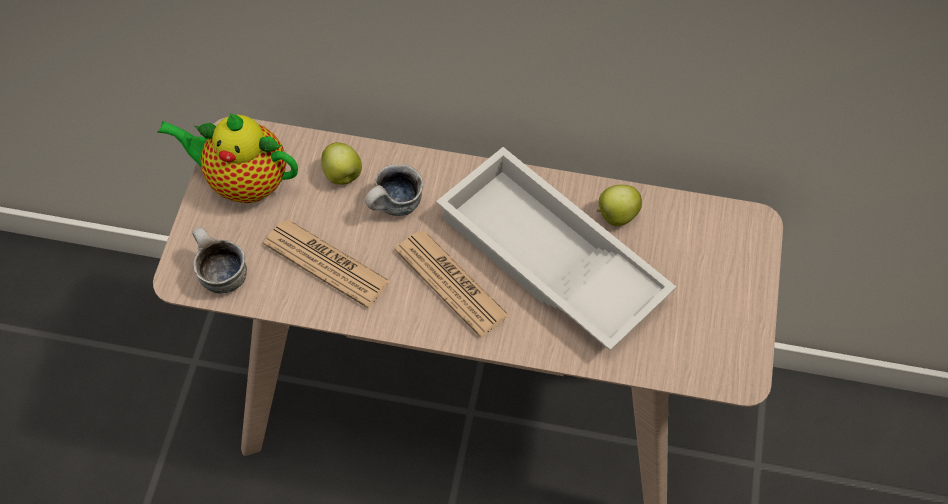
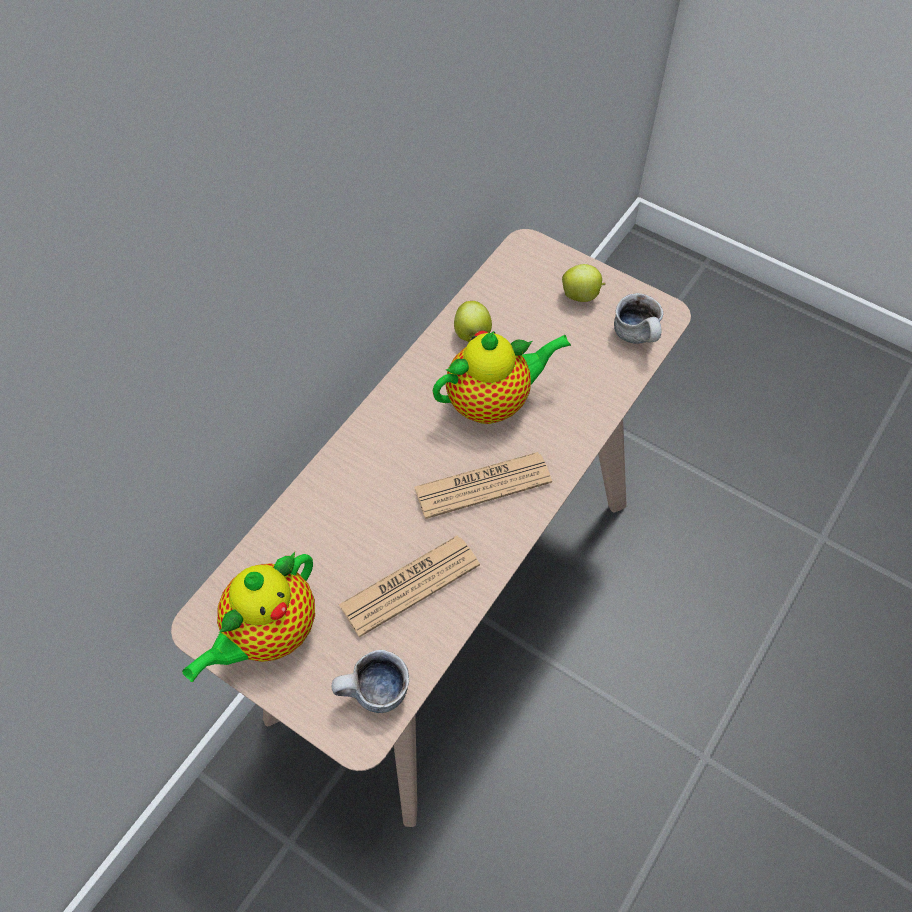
camera: 65 degrees left, 0 degrees up
(343, 176) = (313, 536): apple -> apple (581, 295)
(394, 208) = (375, 503): mug -> mug (638, 337)
(547, 260) = (493, 402): white tray -> teapot

